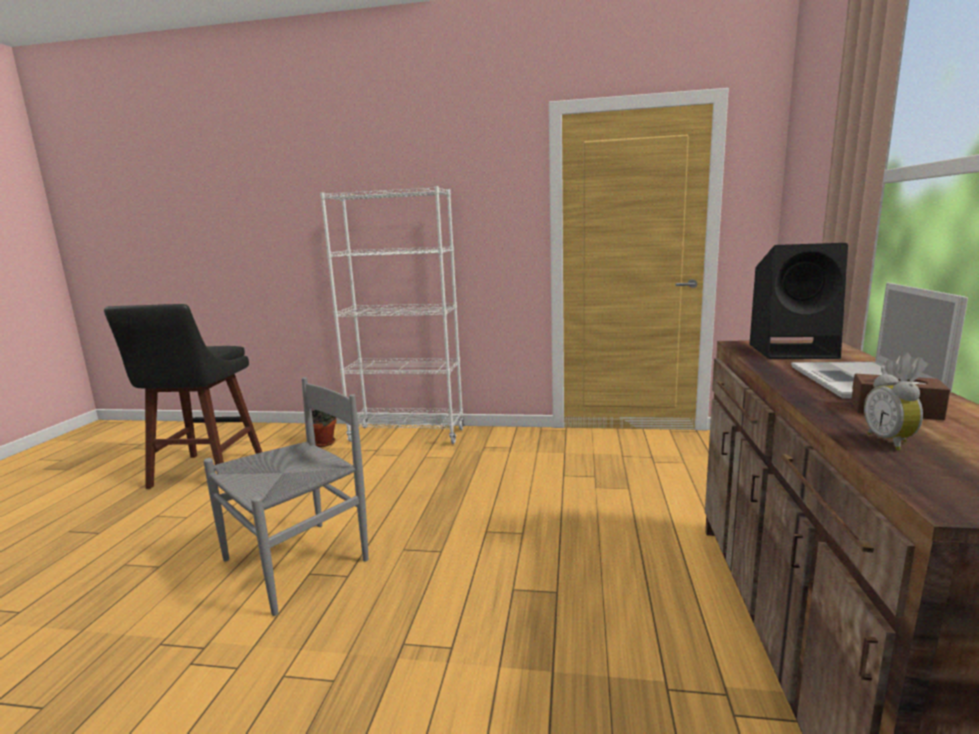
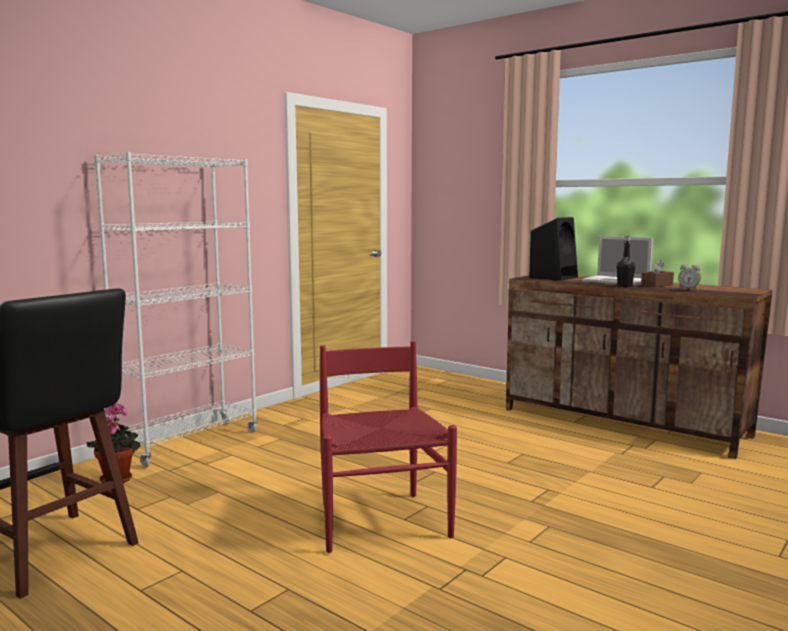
camera: 60 degrees left, 5 degrees down
(299, 562) = (380, 521): grey chair -> red chair
(800, 395) = (624, 286): none -> black bottle

